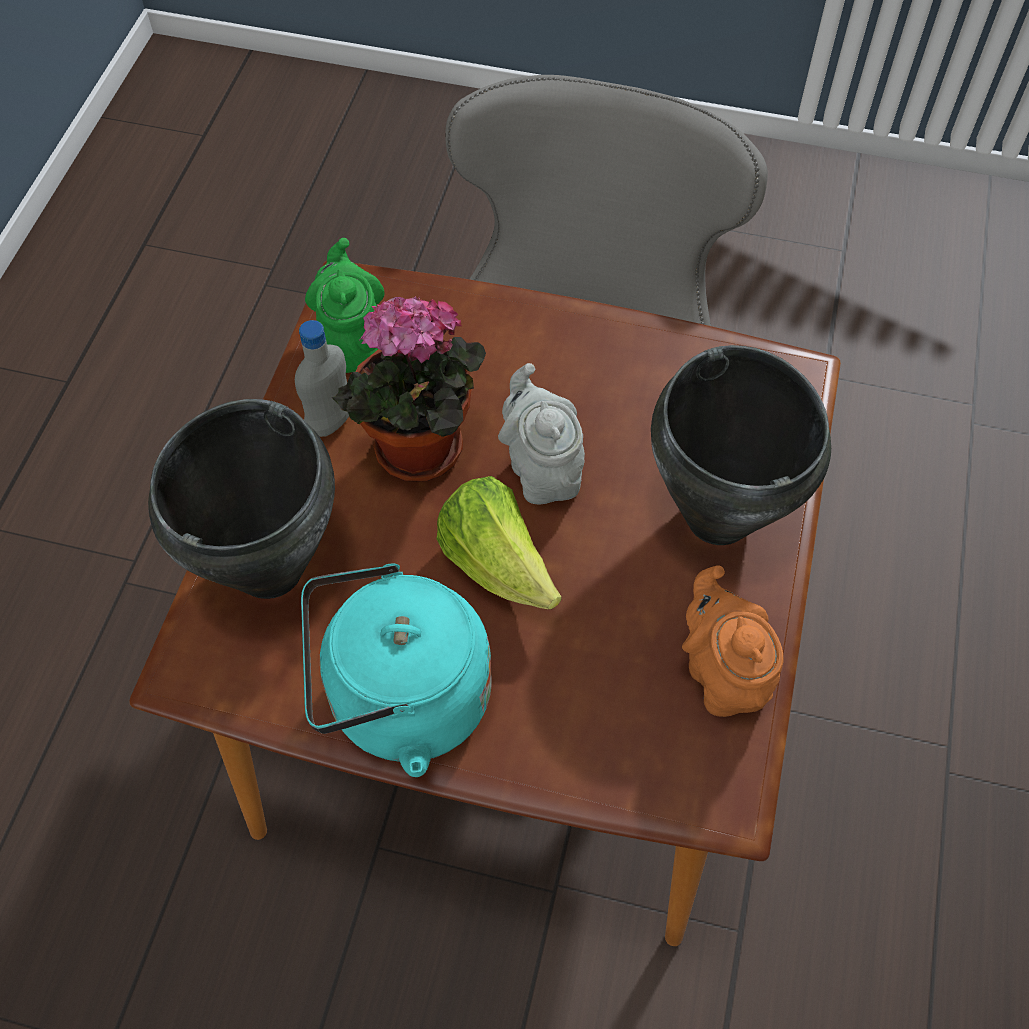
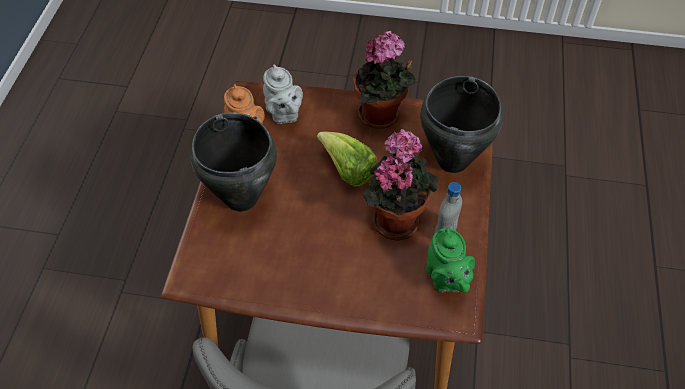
camera: 175 degrees right, 5 degrees down
(399, 701) = (382, 116): turquoise kettle -> potted plant
(542, 470) = (330, 215): grey teapot -> grey teapot (283, 114)

